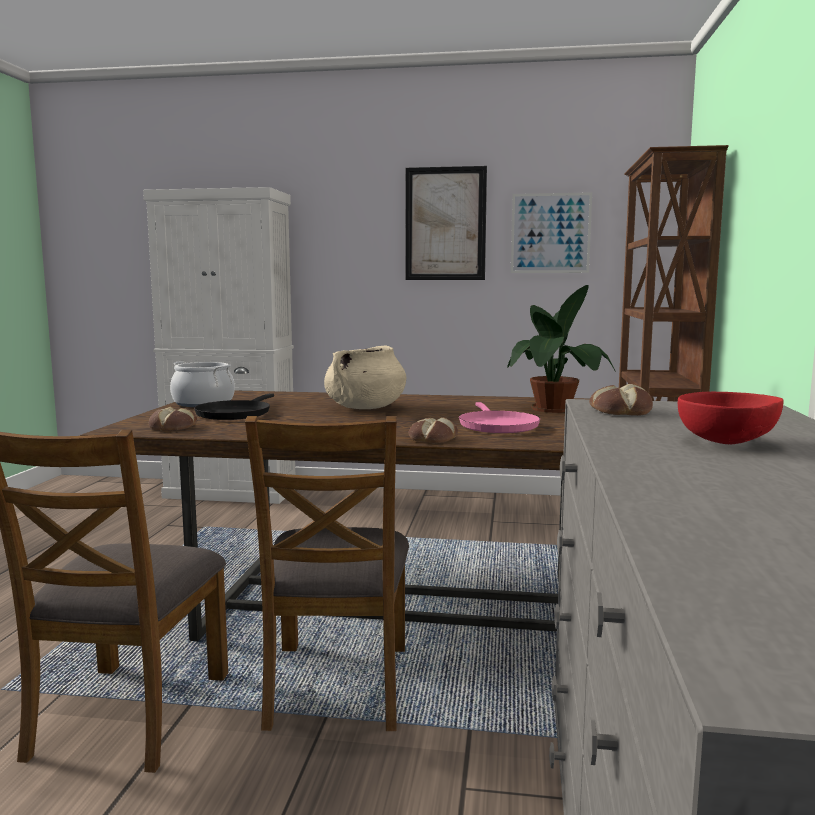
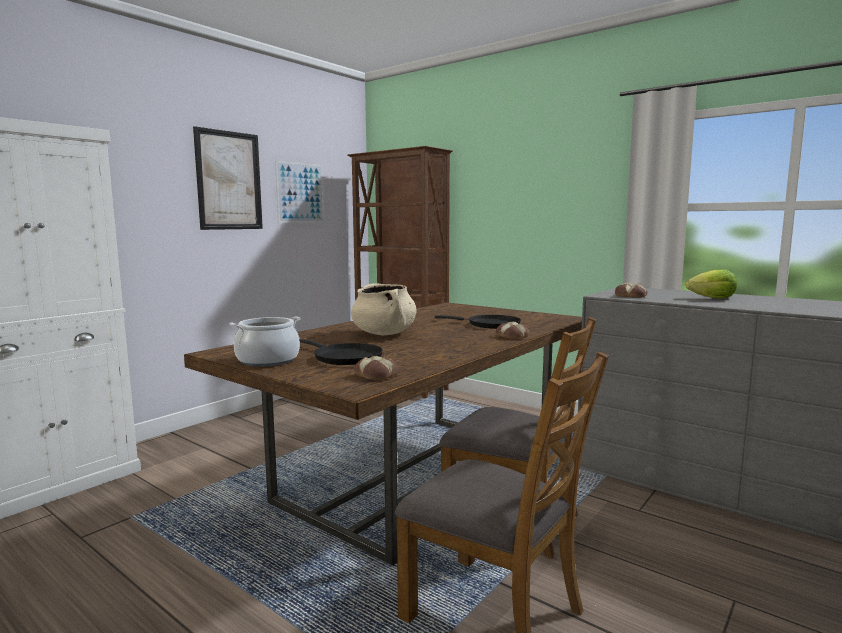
camera: 60 degrees left, 0 degrees up
(496, 426) = (490, 325): pink frying pan -> black frying pan
(555, 409) = (456, 313): potted plant -> none
(727, 443) = (712, 298): red bowl -> lettuce

